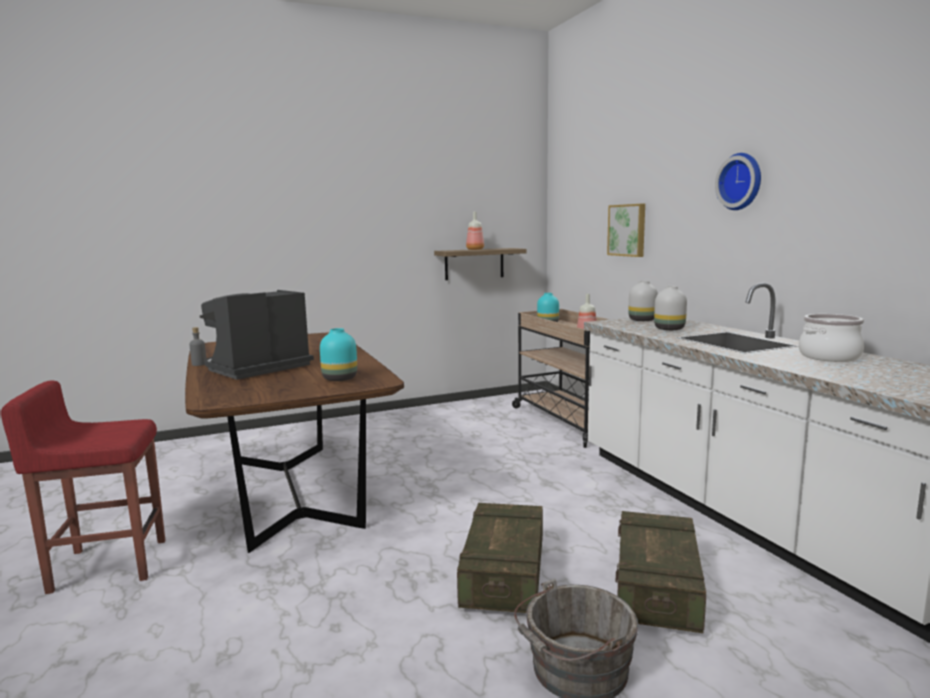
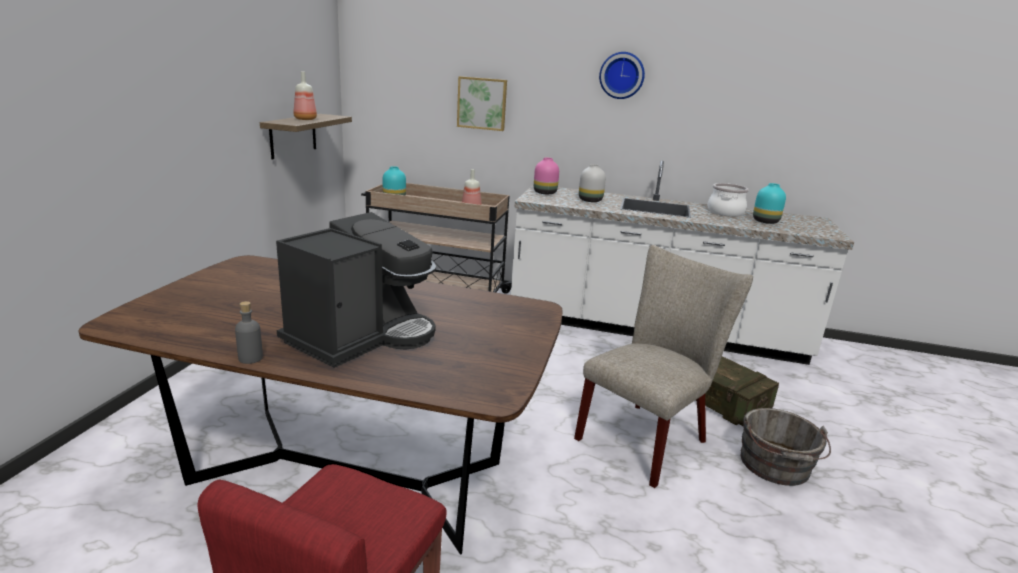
camera: 55 degrees left, 10 degrees up
(256, 369) = (361, 336): coffee machine -> coffee machine turned 135 degrees counterclockwise
(341, 379) = (495, 317): turquoise vase -> turquoise vase (765, 221)
(504, 576) = (647, 437): crate -> beige chair
(641, 320) = (544, 193): white vase -> pink vase

